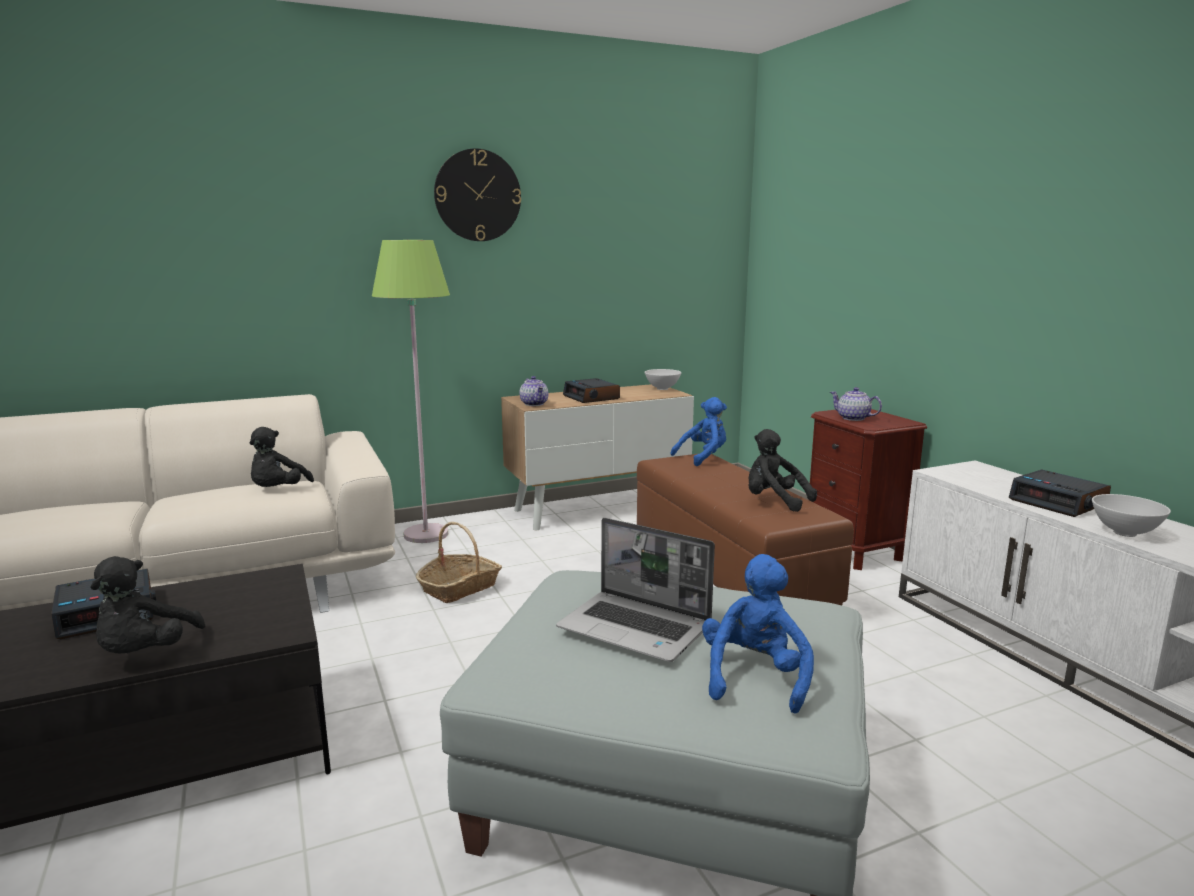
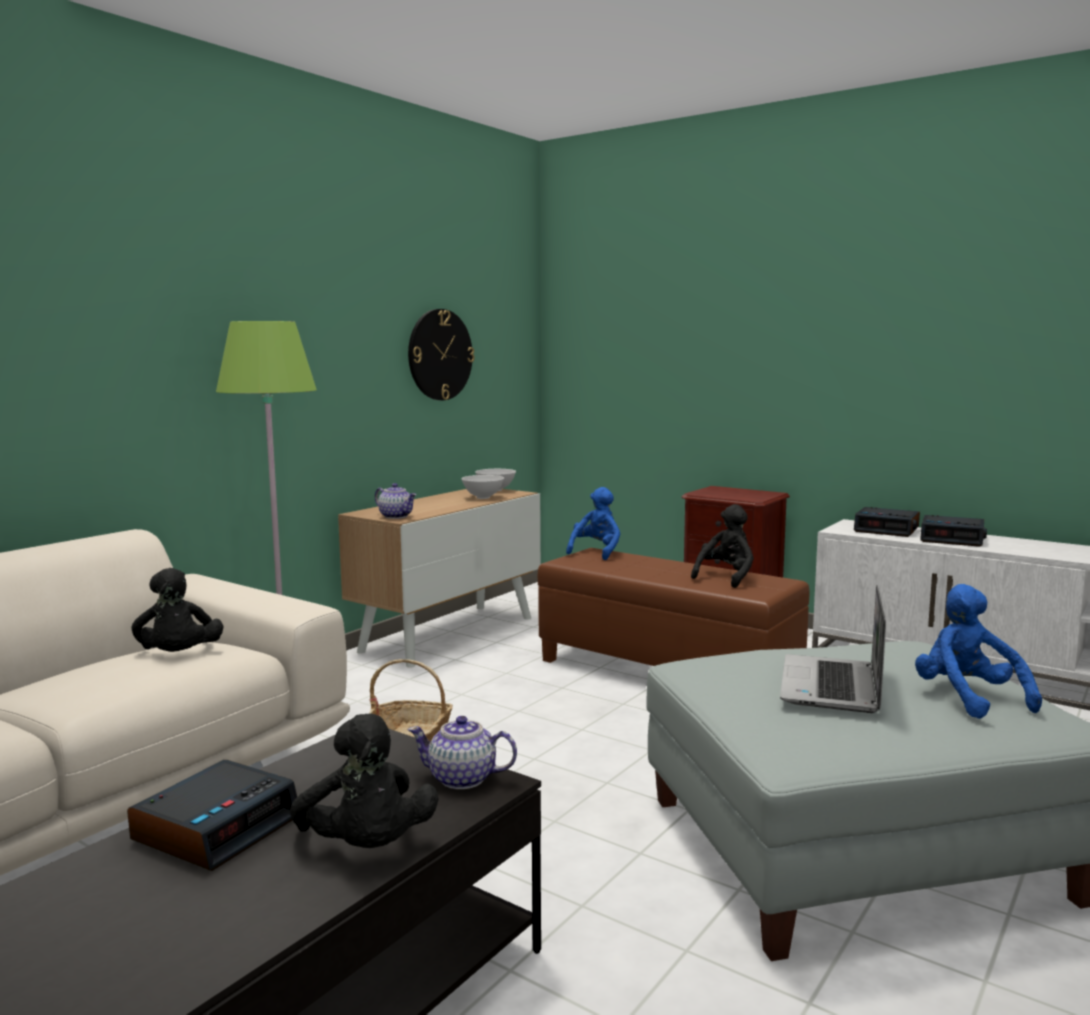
camera: 30 degrees left, 5 degrees down
(477, 195) = (307, 271): wall clock -> wall clock (440, 355)
(592, 397) = (443, 504): alarm clock -> alarm clock (887, 529)
(636, 628) = (832, 687): laptop -> laptop turned 105 degrees clockwise
(774, 501) = (726, 577): black plush toy -> black plush toy turned 120 degrees clockwise
(853, 418) = (727, 495): teapot -> teapot (463, 779)
(1125, 533) = (1026, 551): white bowl -> white bowl (483, 497)

